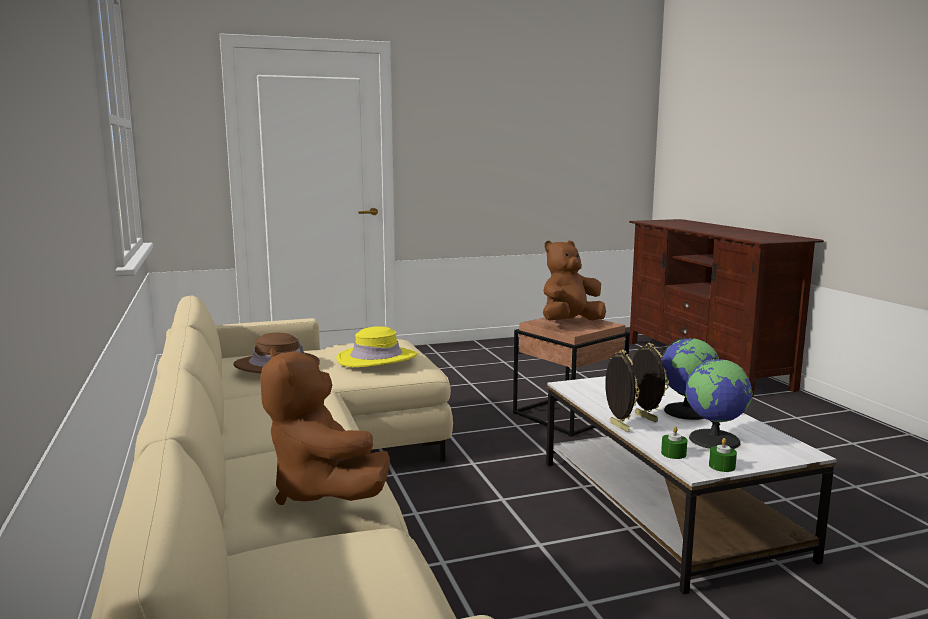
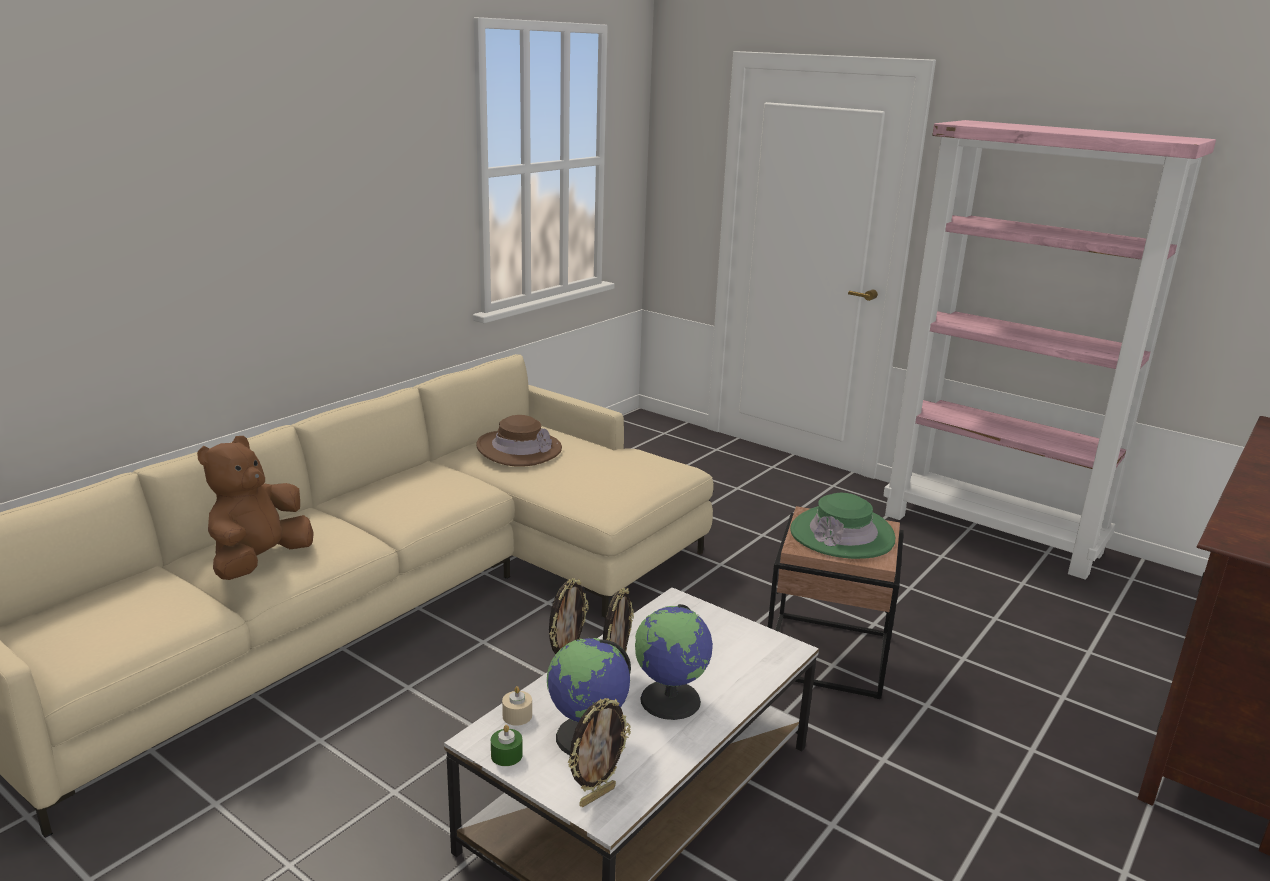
camera: 55 degrees right, 10 degrees up
(377, 358) = (595, 479): yellow hat -> none
(498, 346) = (993, 533): none -> pink bookcase
(570, 323) = (842, 535): brown plush toy -> green hat
(673, 454) = (517, 715): green candle -> beige candle
(782, 451) = (596, 795): none -> picture frame

